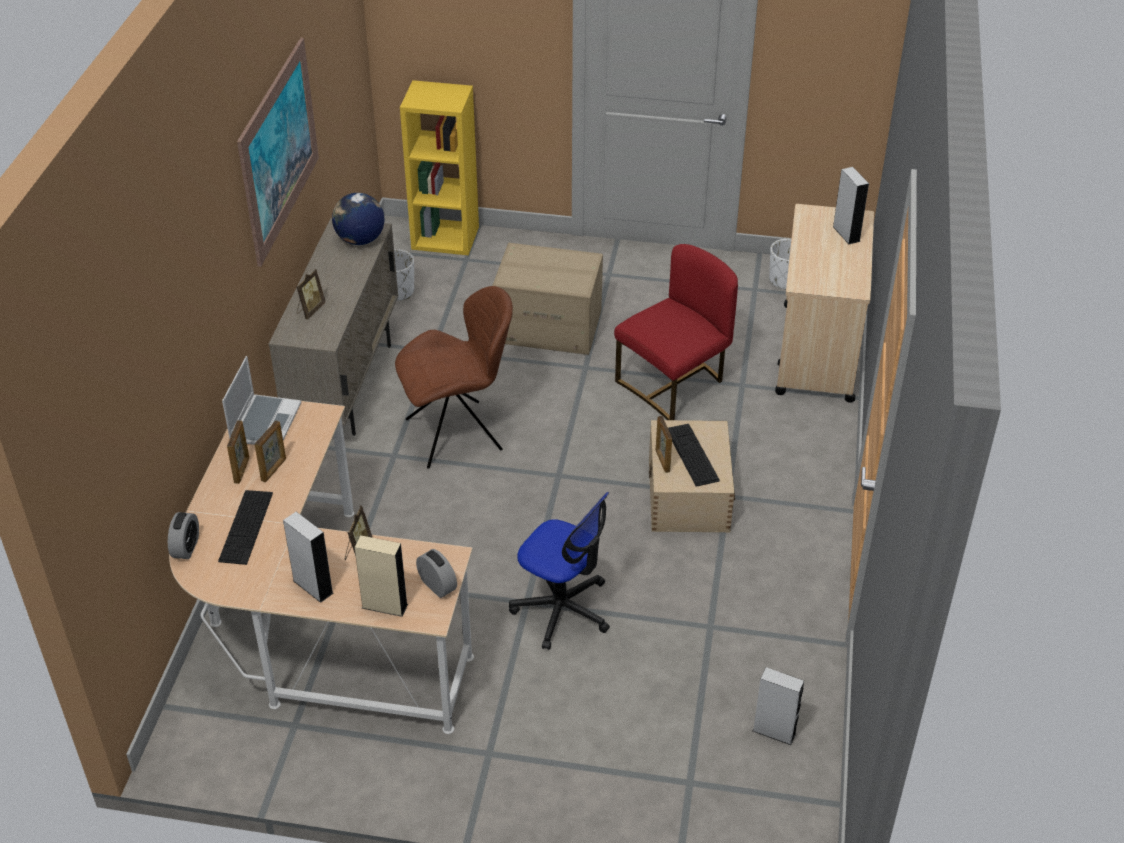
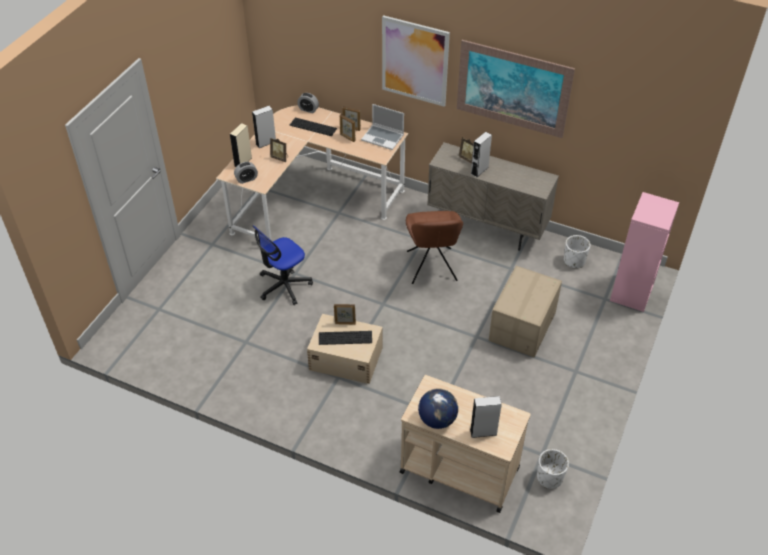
camera: 105 degrees right, 5 degrees up
(217, 255) = (415, 61): none -> picture
(360, 240) = (531, 184): globe -> globe (437, 419)
(446, 237) = (632, 293): yellow bookcase -> pink bookcase
(674, 385) = (446, 377): red chair -> none
(774, 732) = (168, 349): grey speaker -> grey speaker (479, 170)

